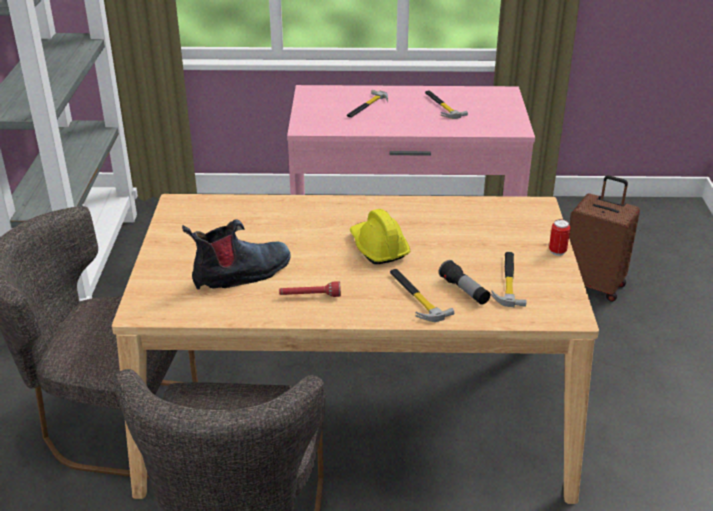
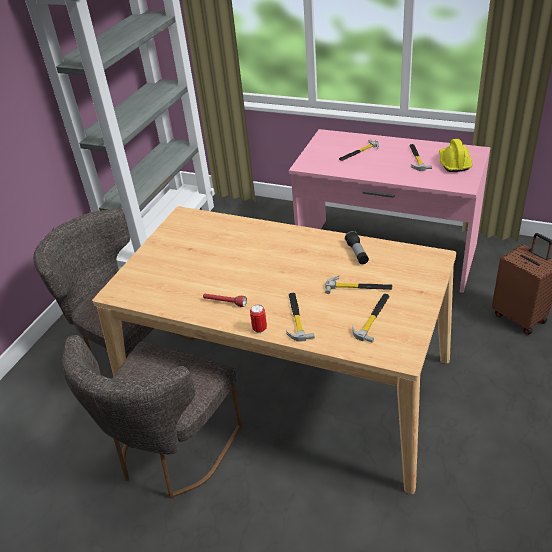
camera: 25 degrees right, 5 degrees up
(241, 274) = (191, 277): boot -> none
(378, 247) = (294, 272): yellow hard hat -> yellow hard hat (453, 163)
(464, 291) = (334, 320): flashlight -> flashlight (357, 253)
(469, 251) = (358, 287): none -> hammer
(557, 251) = (427, 300): can -> can (259, 329)

